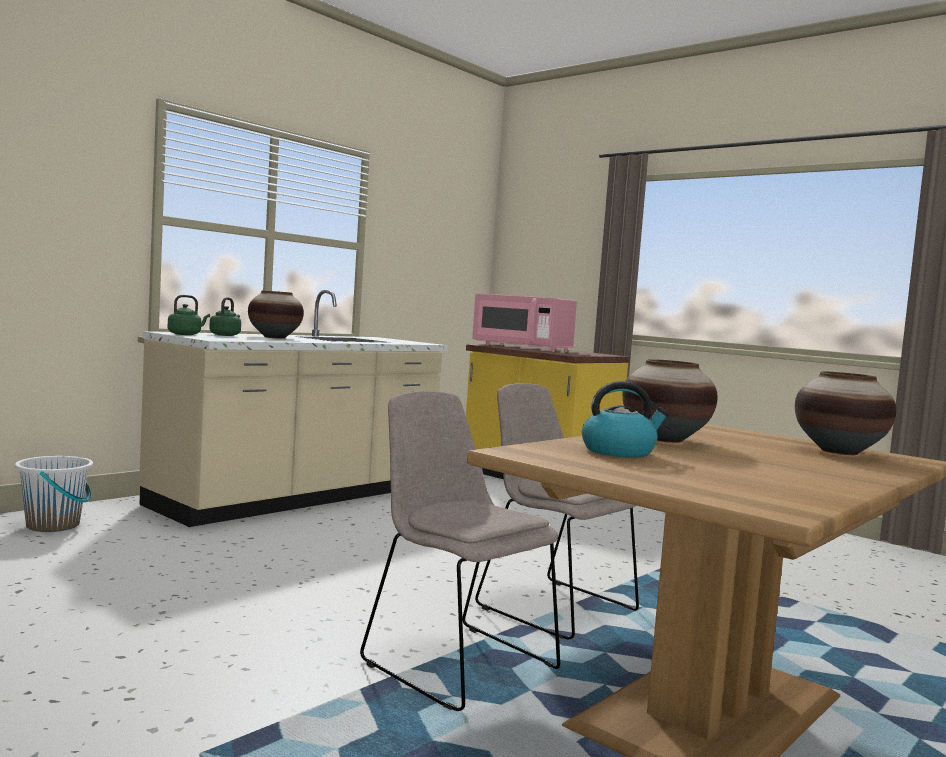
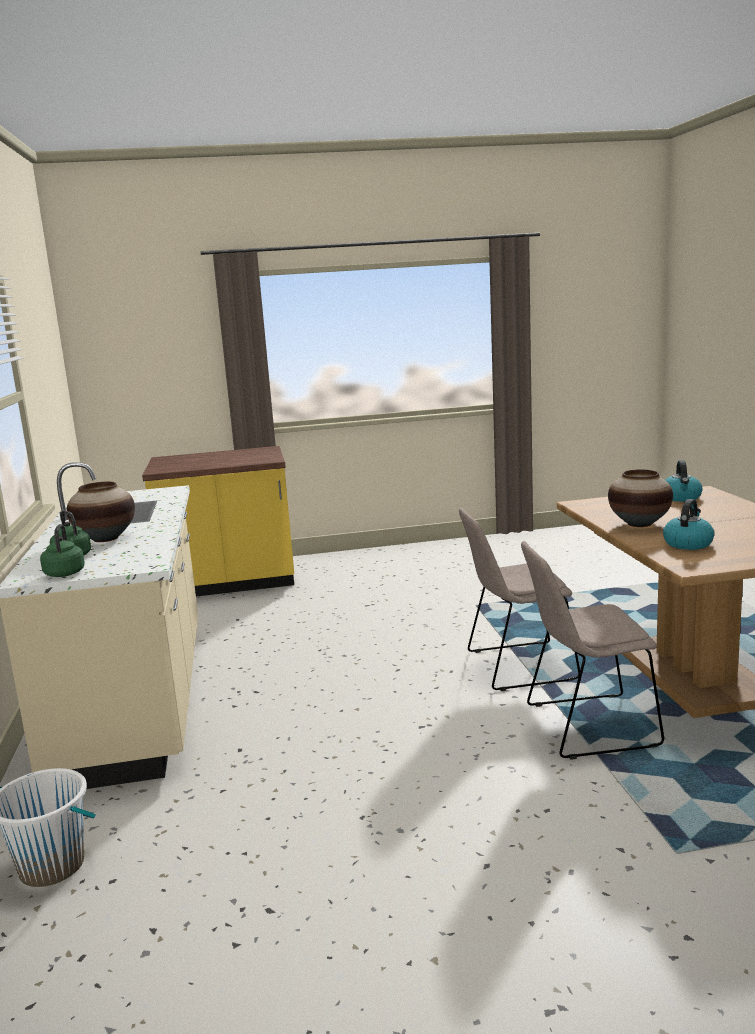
camera: 50 degrees left, 10 degrees up
(522, 348) = (199, 464): pink microwave -> none
(840, 452) = (681, 498): vase -> kettle

